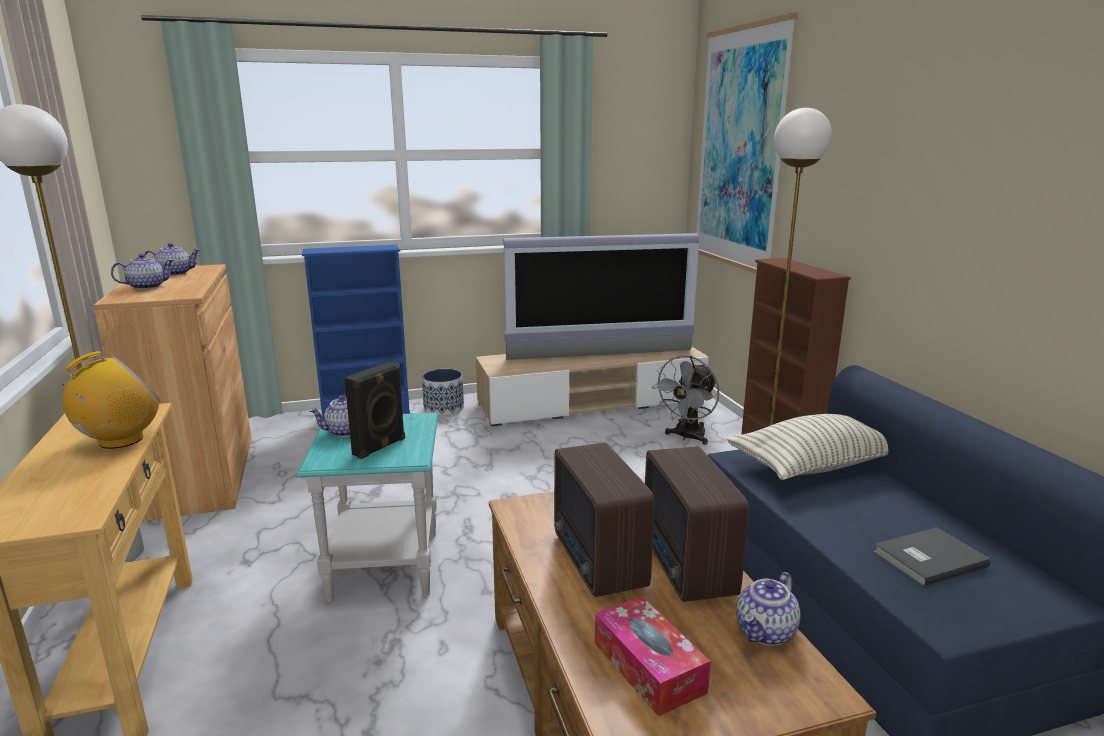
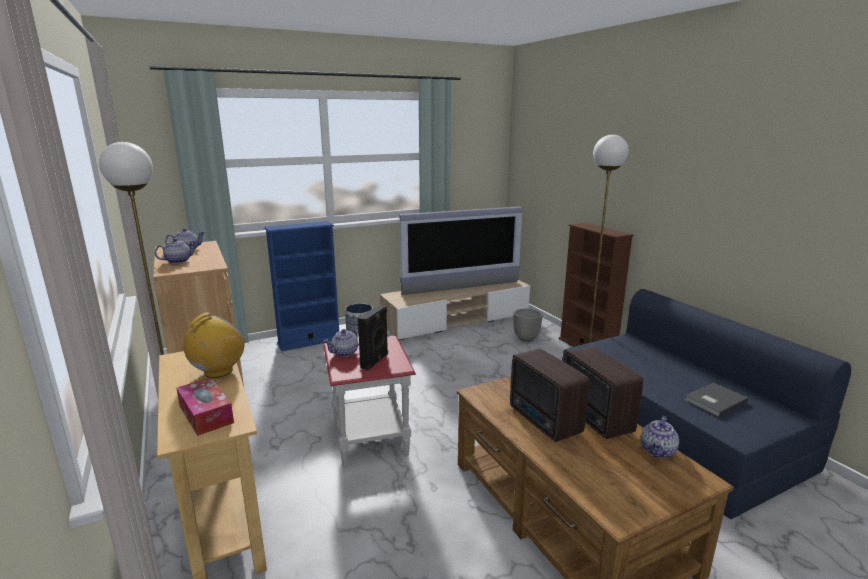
camera: 10 degrees left, 0 degrees up
(384, 566) = (371, 440): turquoise side table -> red side table
(648, 667) = (605, 478): tissue box -> tissue box (206, 414)
(687, 437) = (526, 338): grey fan -> planter
(740, 149) = (548, 153): picture -> none
(815, 466) = (629, 352): pillow -> none

